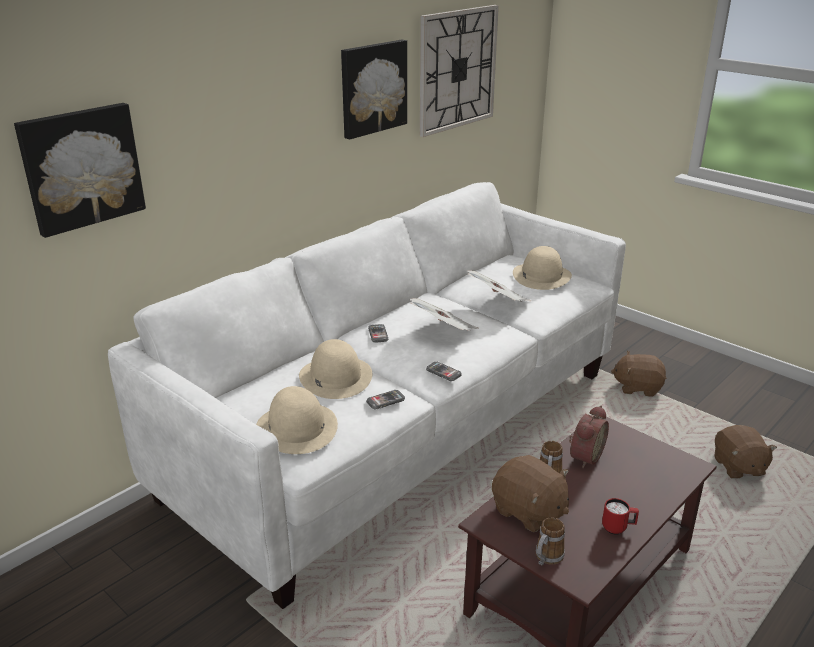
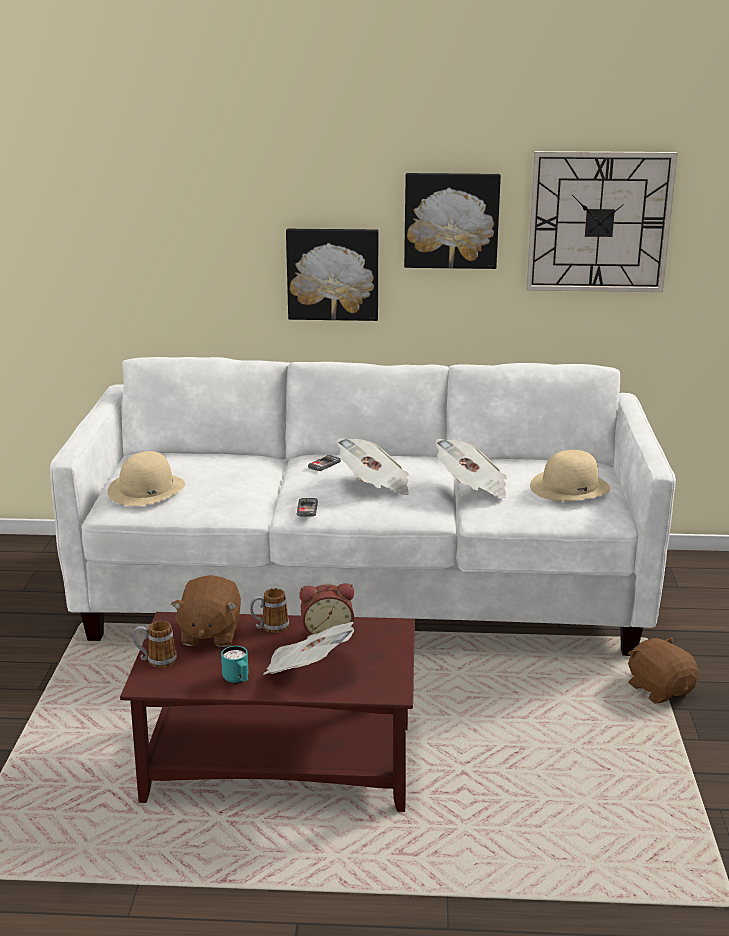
camera: 50 degrees right, 5 degrees down
(81, 167) = (114, 228): picture -> picture (333, 273)
(335, 377) = (235, 475): beige hat -> none
(385, 401) = (230, 504): phone -> none
(618, 528) = (237, 680): red mug -> turquoise mug
(631, 488) = (308, 669): none -> newspaper
(738, 467) = (607, 805): brown plush toy -> none

